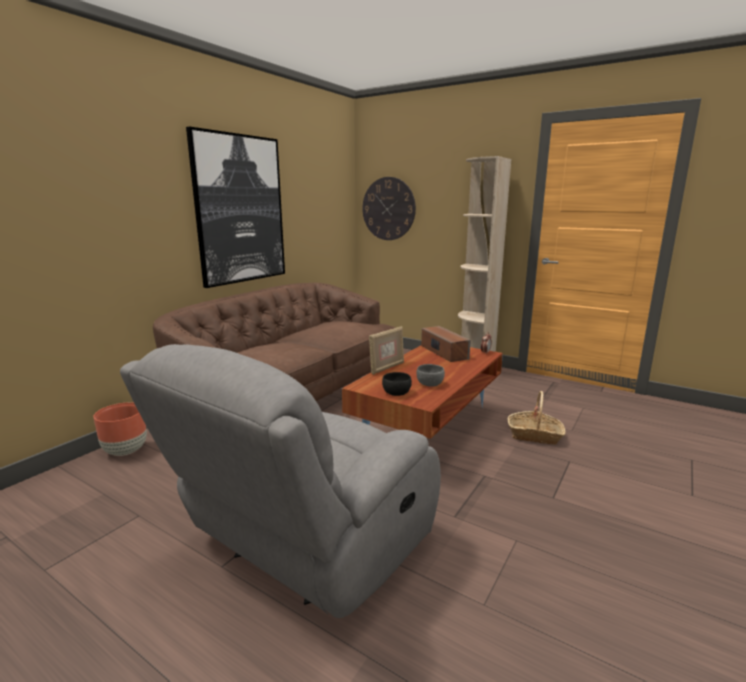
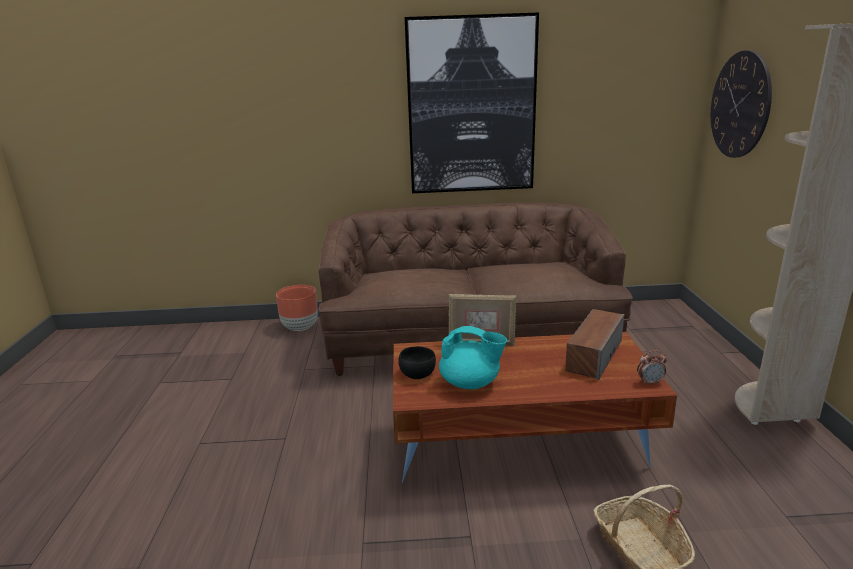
camera: 55 degrees right, 5 degrees up
(301, 550) = (241, 470): grey armchair -> none
(430, 384) = (471, 383): grey bowl -> turquoise teapot

